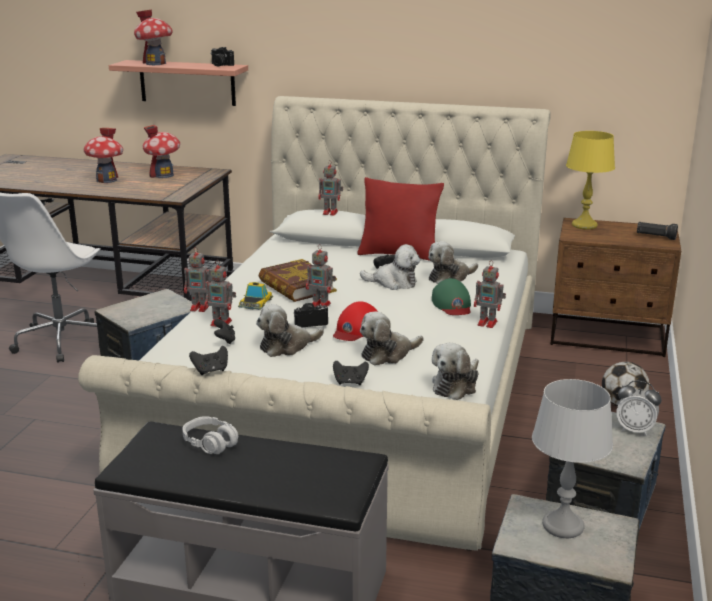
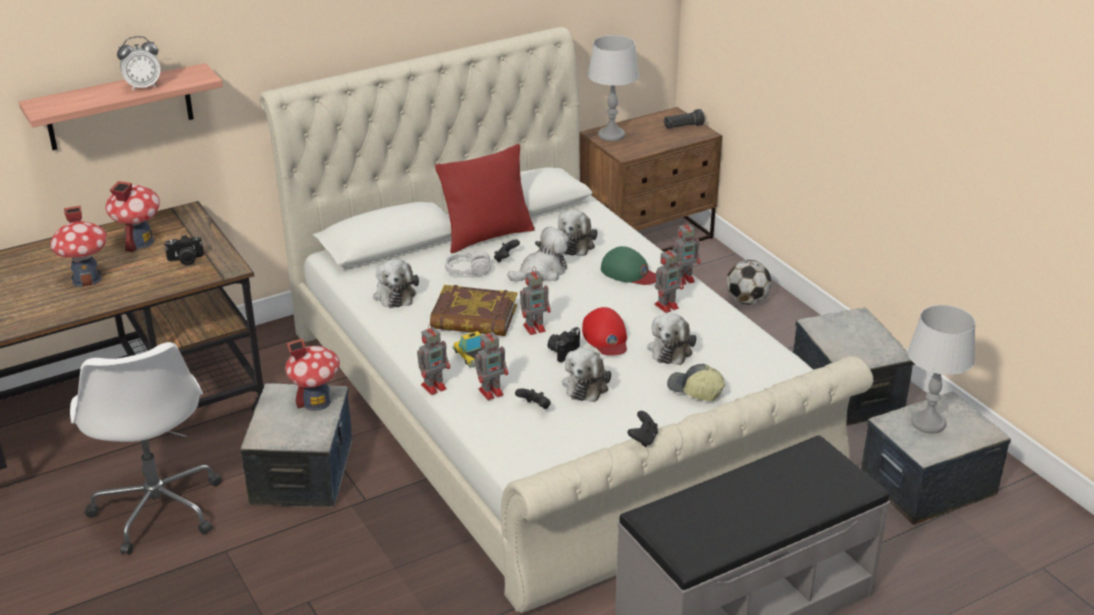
camera: 45 degrees left, 10 degrees up
(155, 63) = (87, 97): toy house -> toy house (316, 401)
(210, 443) = (703, 501): grey headphones -> grey headphones (468, 271)
(220, 65) = (178, 74): camera -> camera (186, 260)
(331, 212) = (386, 215): toy robot -> toy robot (667, 306)
(350, 382) = (694, 390): black game controller -> cap
(456, 385) = (762, 350): plush toy -> plush toy (394, 294)
(584, 225) = (611, 135): yellow table lamp -> grey table lamp
(635, 430) = (858, 323): alarm clock -> alarm clock (143, 87)

